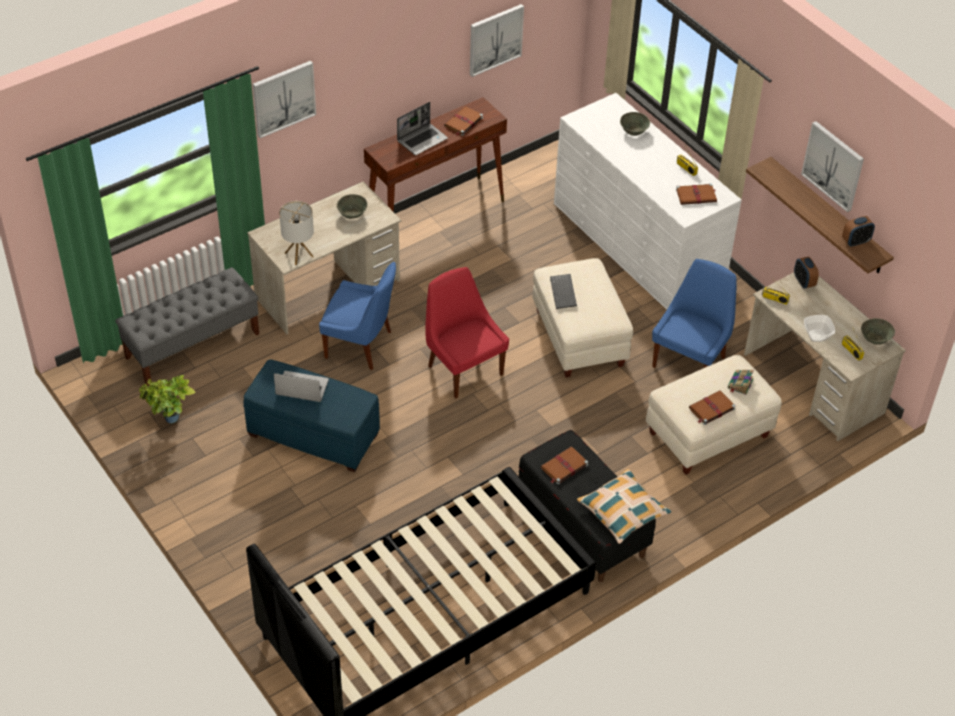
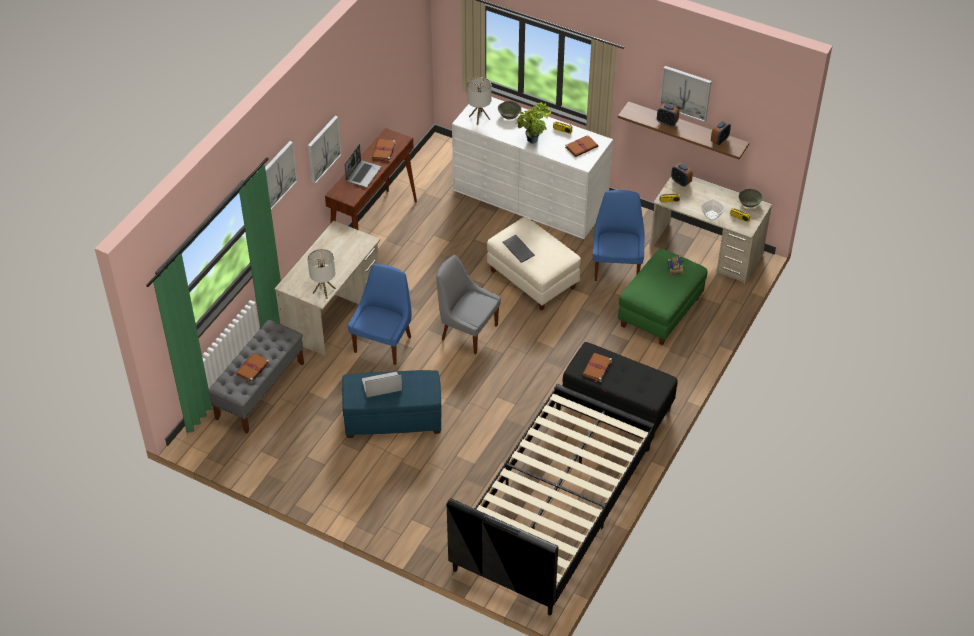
camera: 25 degrees left, 0 degrees up
(170, 421) = (282, 451): potted plant -> potted plant (533, 142)
(352, 213) = (341, 247): grey bowl -> none
(361, 345) = (384, 343): blue chair -> blue chair turned 60 degrees counterclockwise
(463, 369) = (467, 331): red chair -> grey chair
(495, 39) = (386, 81): picture -> picture (323, 149)
(596, 121) = (479, 118): none -> table lamp
(623, 511) = (654, 382): pillow -> none
(708, 434) = (659, 312): beige ottoman -> green ottoman
(711, 409) = (667, 291): brown book -> brown book (252, 368)
(802, 198) = (667, 123): none -> alarm clock

